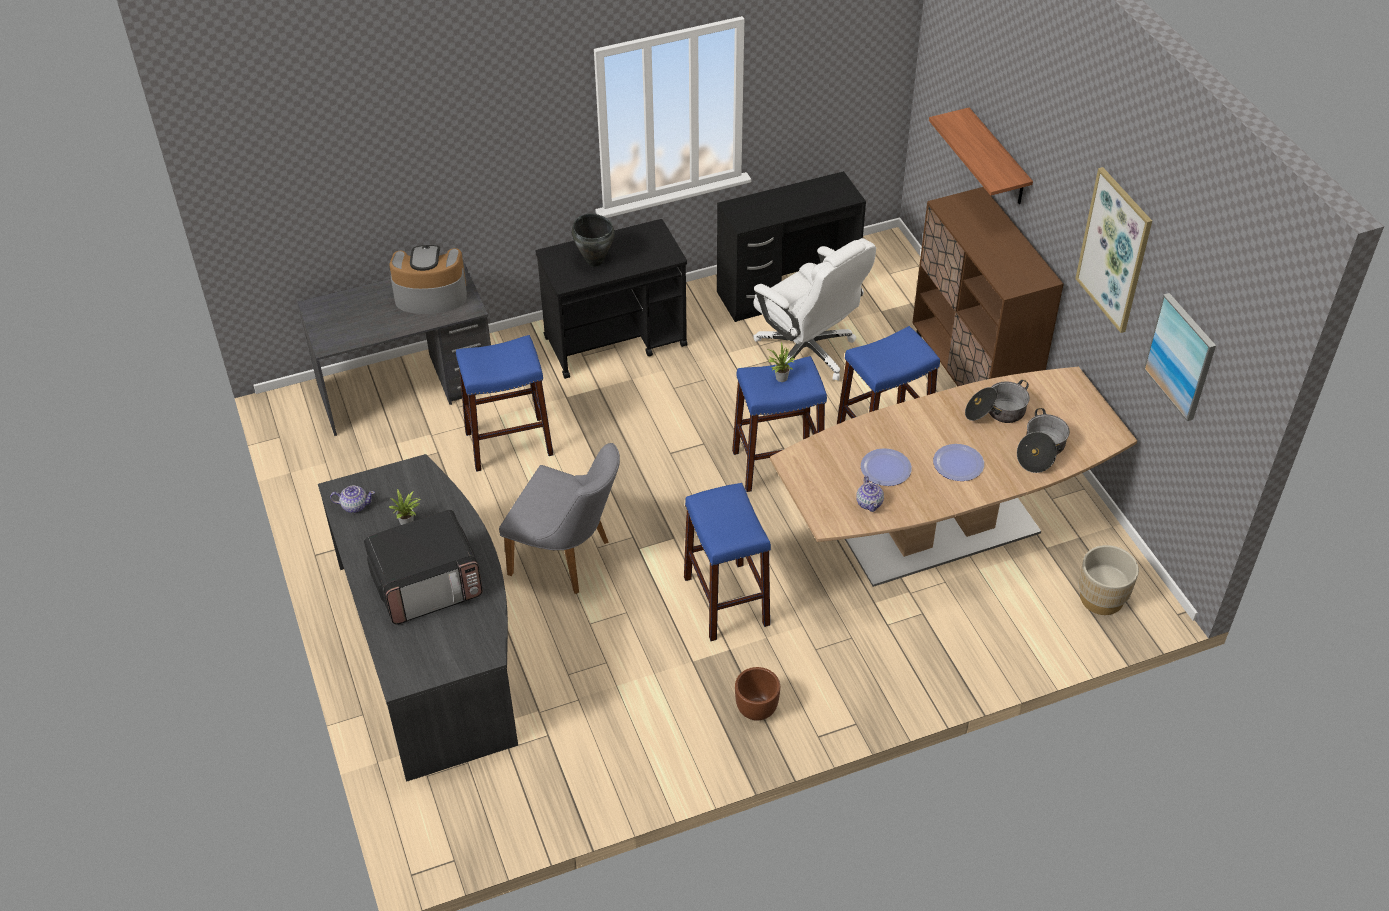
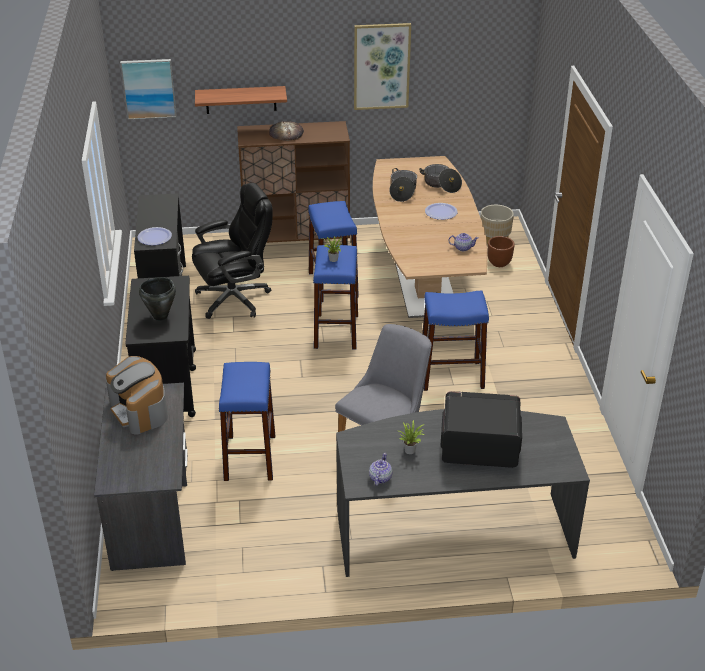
camera: 75 degrees left, 10 degrees down
(428, 584) = (478, 446): microwave -> microwave turned 75 degrees counterclockwise
(430, 295) = (140, 411): coffee machine -> coffee machine turned 45 degrees counterclockwise
(756, 708) = (545, 379): brown planter -> brown planter (499, 263)
(807, 353) = (235, 298): white office chair -> black office chair
(886, 468) = (435, 237): plate -> plate (154, 237)
(988, 235) = (286, 133): none -> bread
(1181, 356) = (460, 80): picture -> picture (149, 88)

